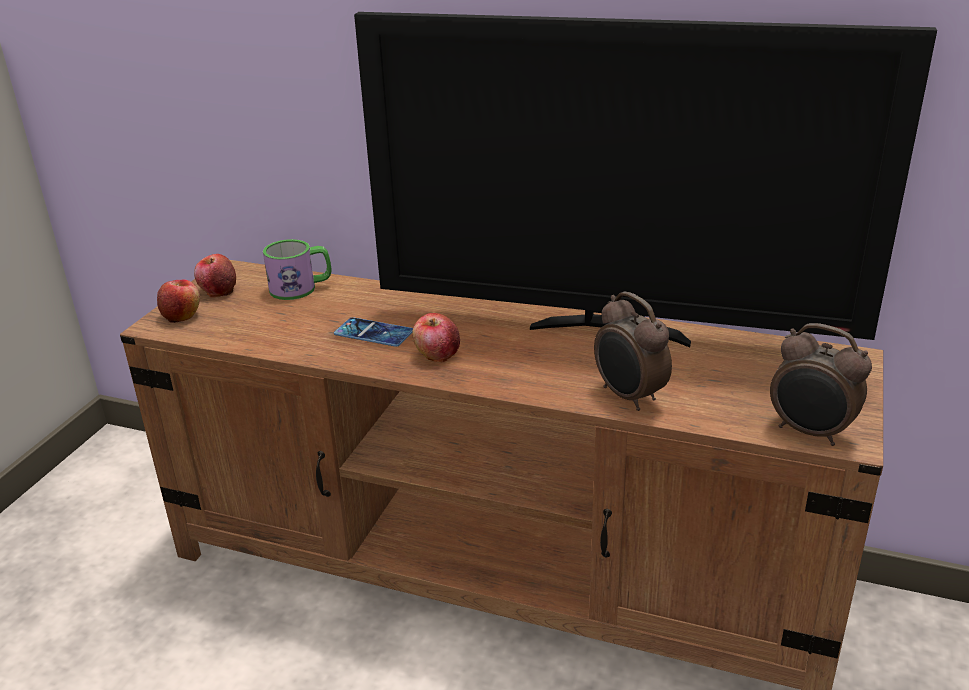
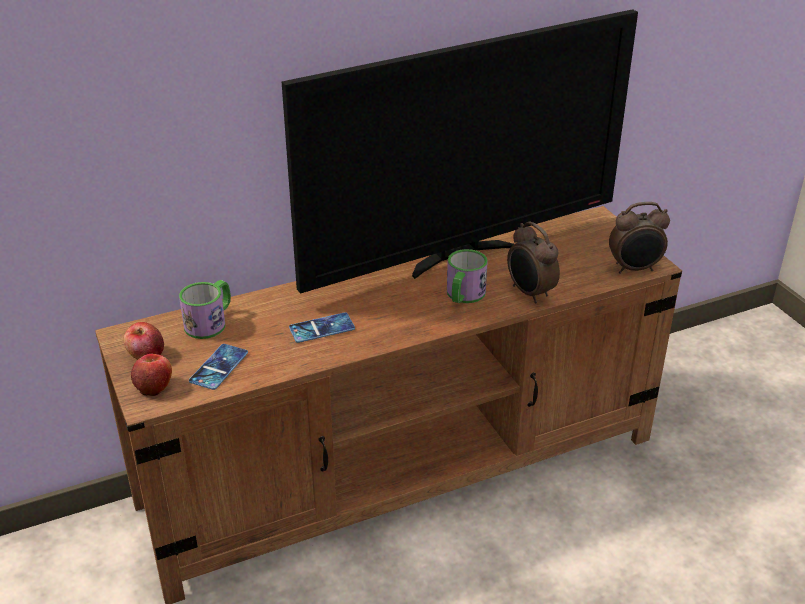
camera: 45 degrees left, 5 degrees up
(246, 324) = (219, 367): none -> phone
(437, 354) = (386, 322): apple -> none
(551, 366) = (463, 296): none -> mug
(628, 397) = (529, 293): alarm clock -> alarm clock turned 45 degrees clockwise

